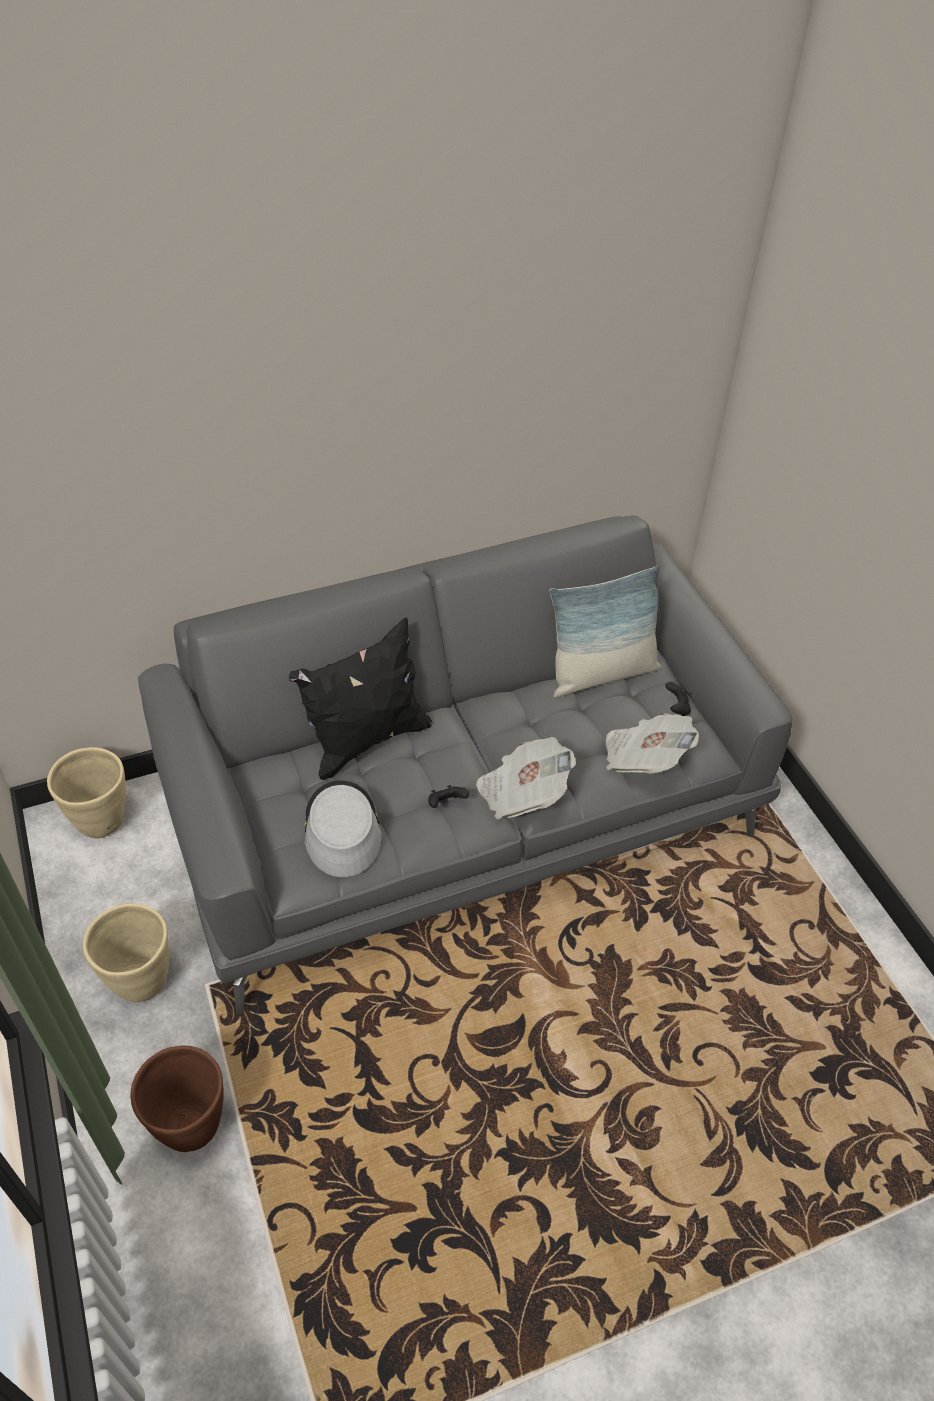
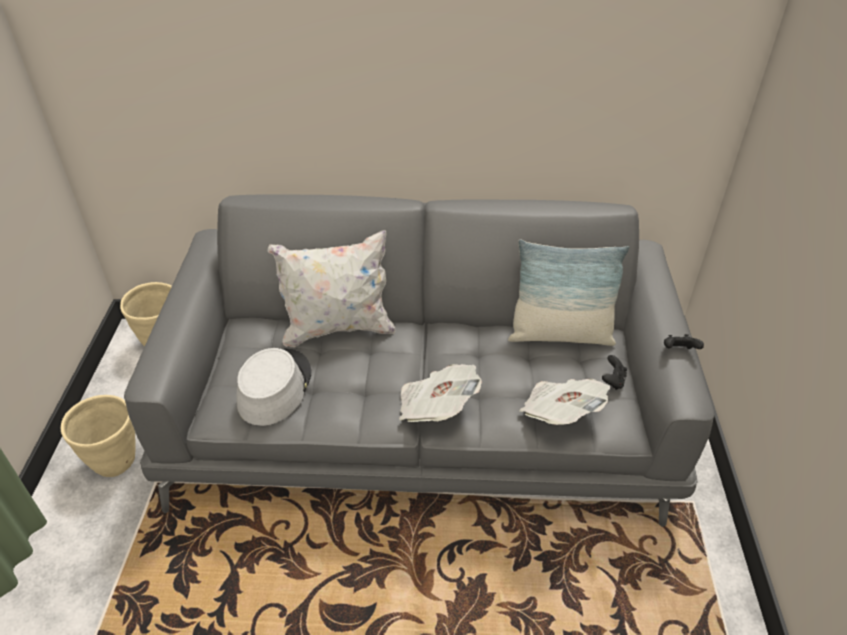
camera: 25 degrees right, 5 degrees down
(192, 1126) = (77, 585): brown planter -> none
(366, 740) = (338, 328): black pillow -> white pillow
(446, 804) = (368, 395): black game controller -> black game controller (678, 351)

